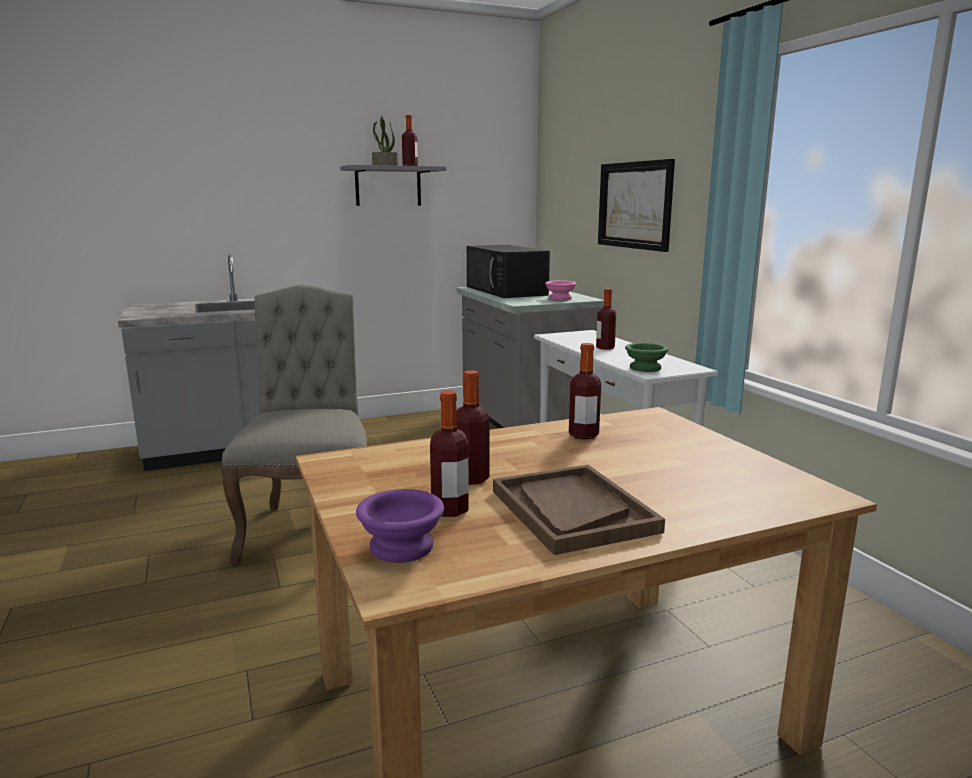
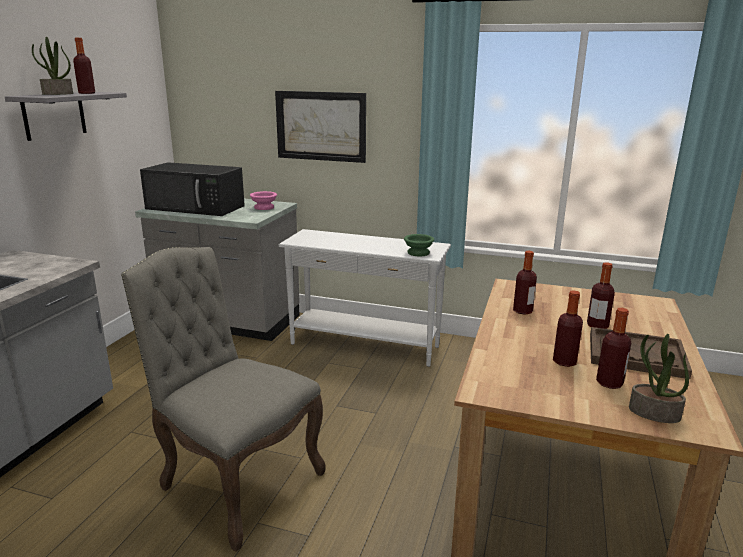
camera: 50 degrees left, 5 degrees up
(399, 546) = (653, 413): purple bowl -> potted plant
(605, 348) = (355, 243): bottle -> bottle (597, 326)

